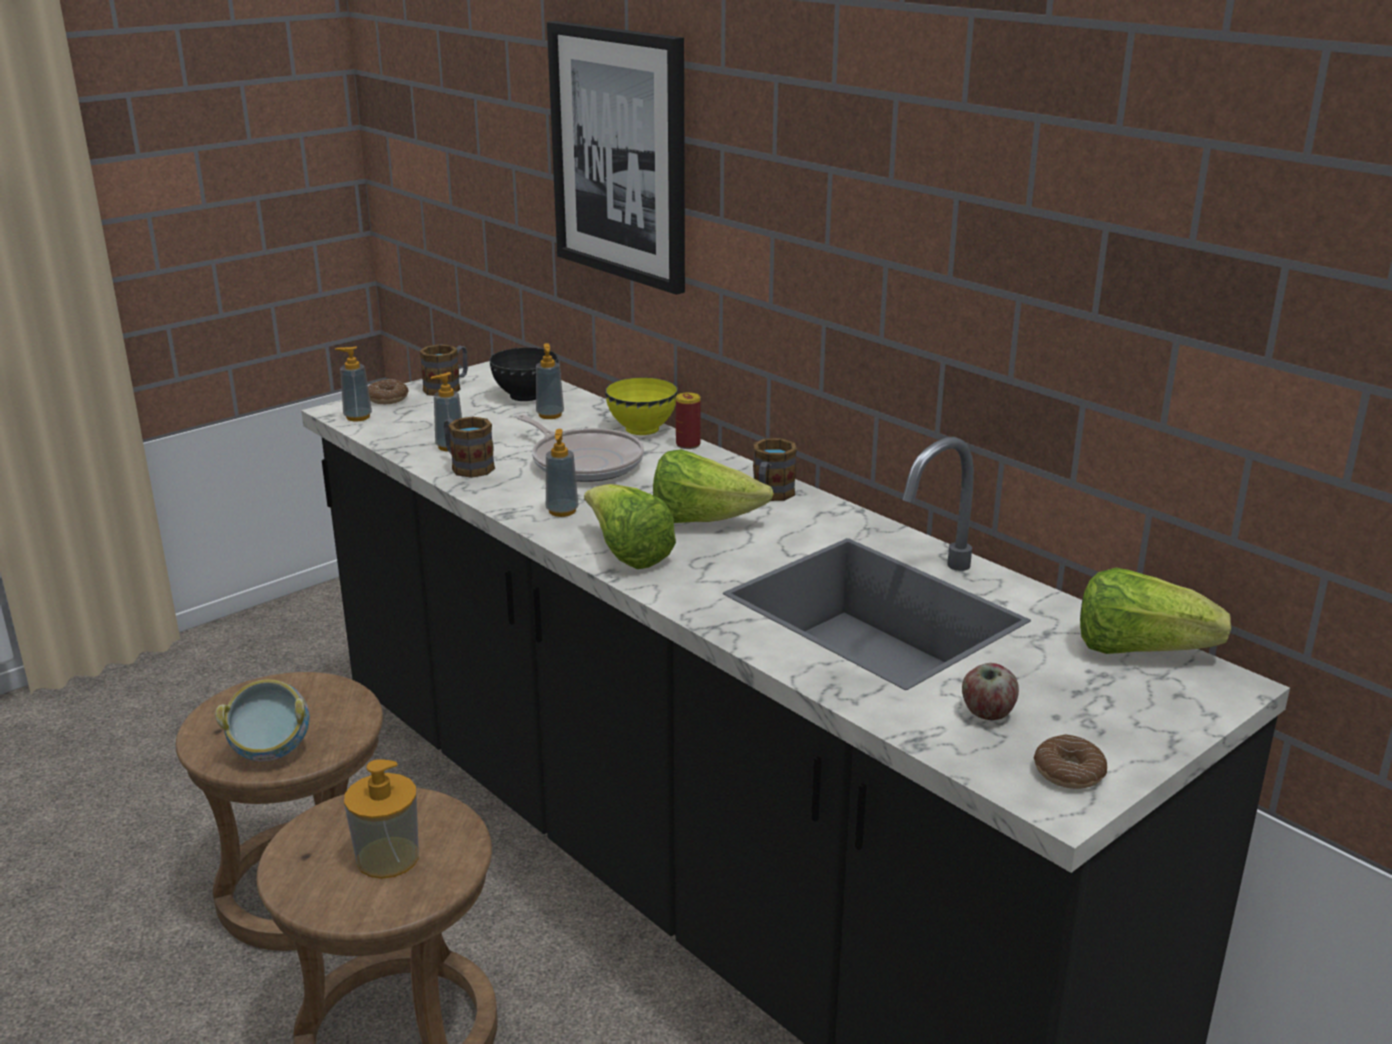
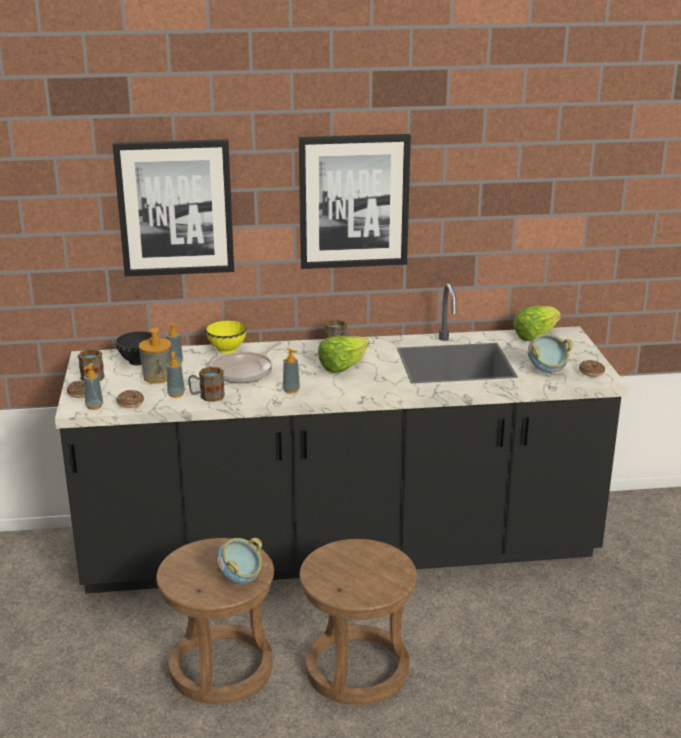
camera: 55 degrees left, 0 degrees up
(388, 858) = (365, 568): soap dispenser -> soap dispenser (157, 377)
(390, 432) = (130, 403): none -> donut
(584, 462) = (245, 371): frying pan -> frying pan turned 135 degrees clockwise
(627, 554) = (352, 389): lettuce -> none
(688, 444) = (261, 346): can -> none
(856, 209) = (354, 201): none -> picture
(987, 713) = (546, 371): apple -> bowl

